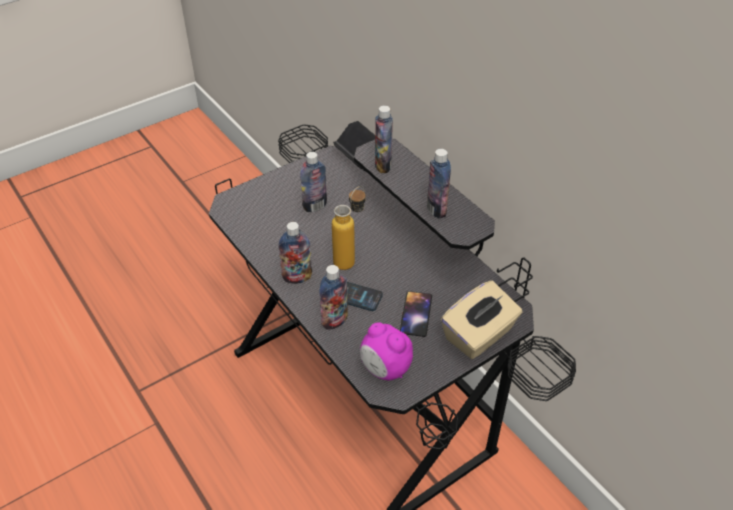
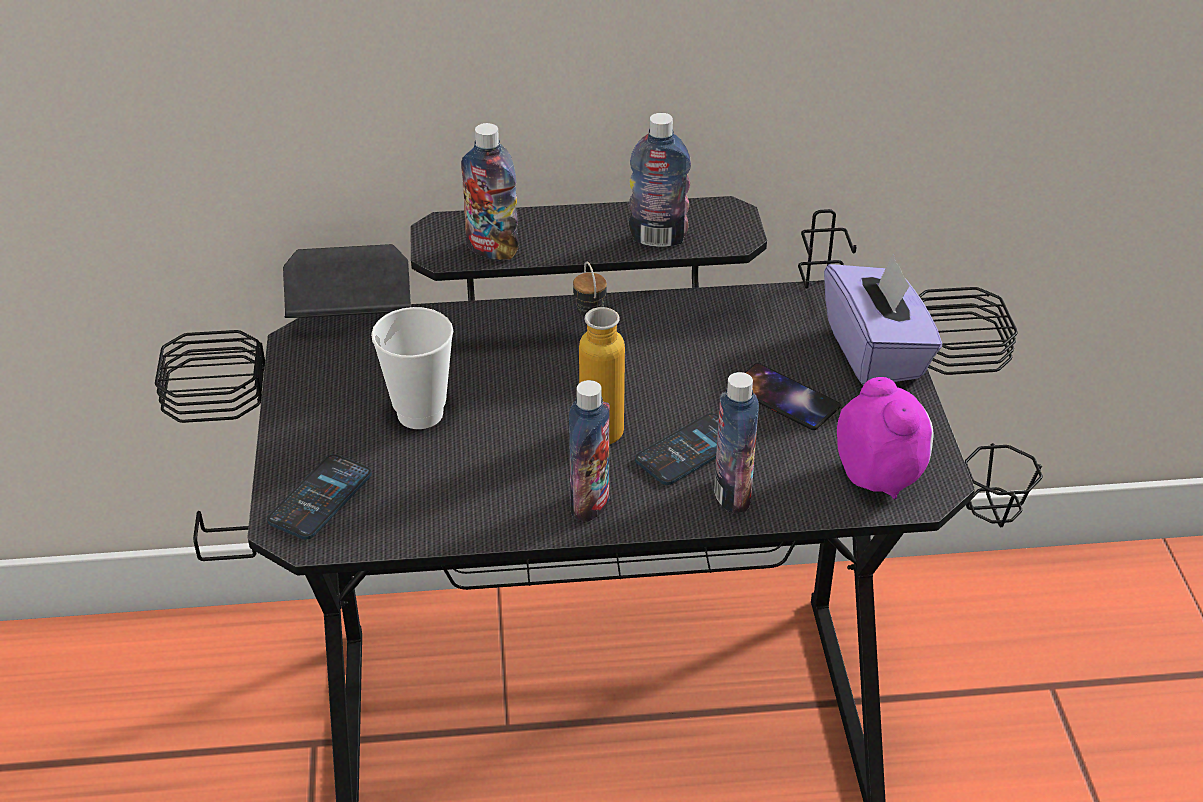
camera: 60 degrees left, 5 degrees down
(247, 202) = (320, 498): none -> phone
(315, 206) = (420, 414): bottle -> cup
(385, 369) = (879, 477): alarm clock -> alarm clock turned 90 degrees counterclockwise
(479, 335) = (876, 352): beige tissue box -> purple tissue box

